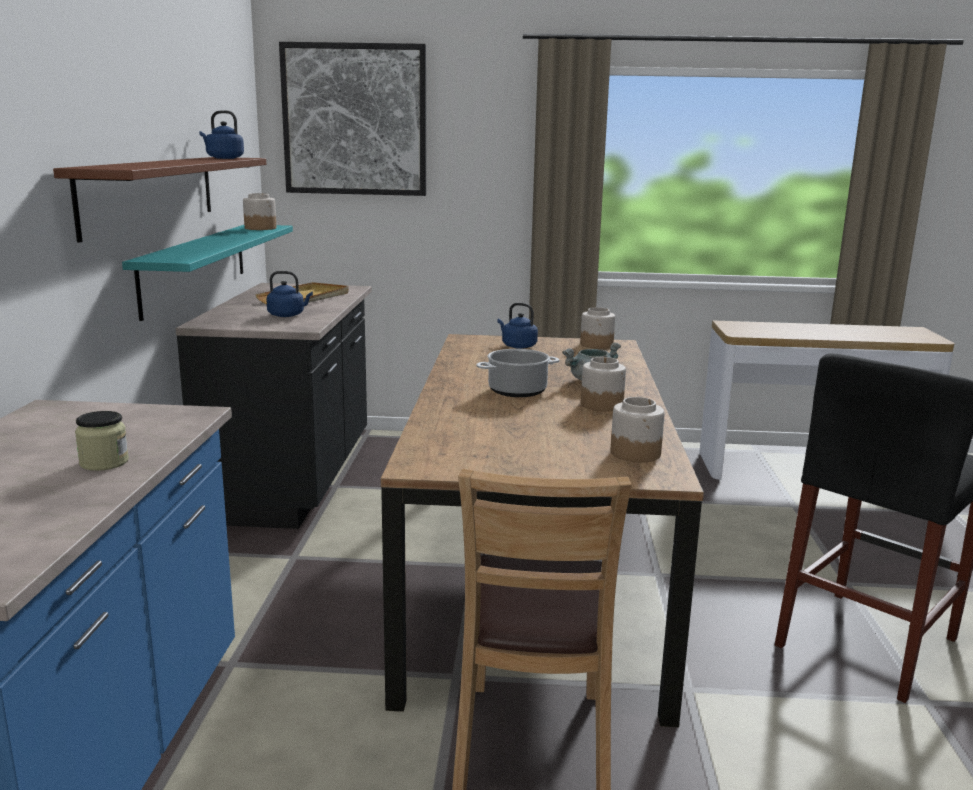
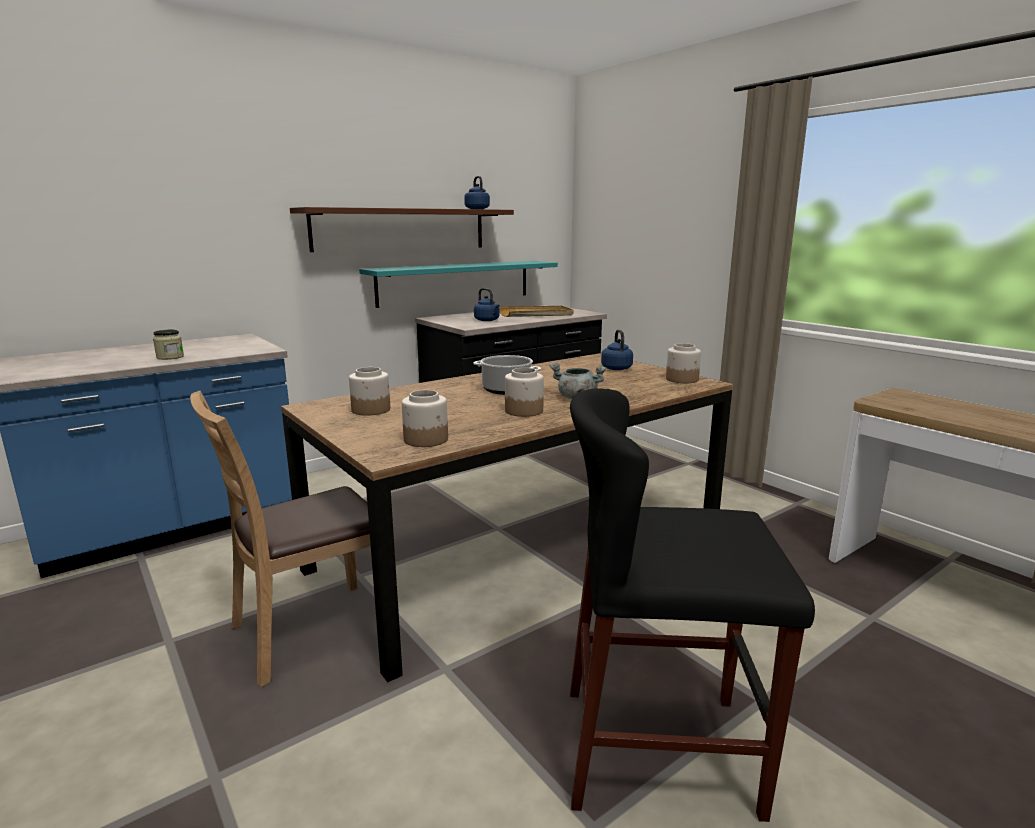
camera: 50 degrees right, 0 degrees up
(260, 228) = (526, 262): jar -> jar (371, 410)
(355, 120) = (624, 181): picture -> none

